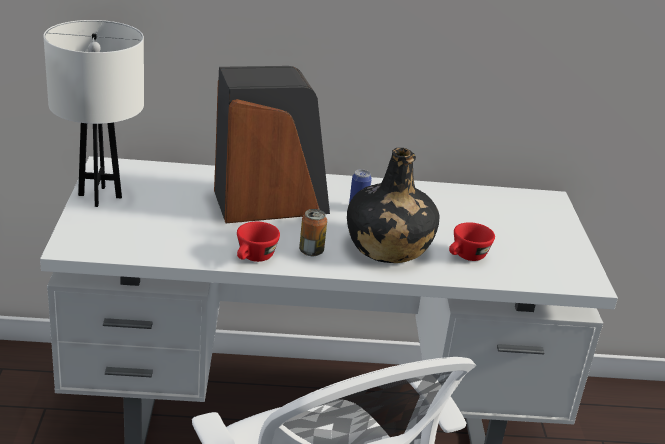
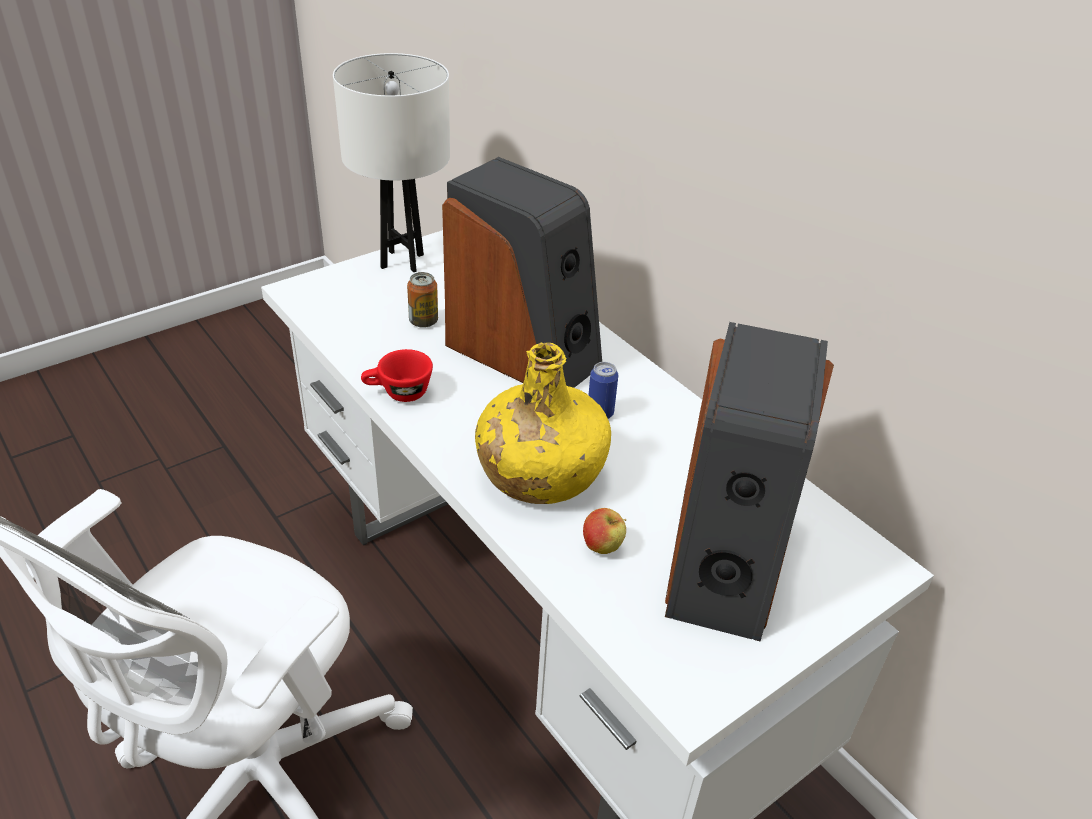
camera: 55 degrees right, 10 degrees up
(311, 251) = (459, 423): can -> can (423, 321)
(387, 247) = (540, 472): black bottle -> yellow bottle
(466, 257) = (602, 547): red cup -> apple
(508, 230) = (726, 559): none -> speaker

